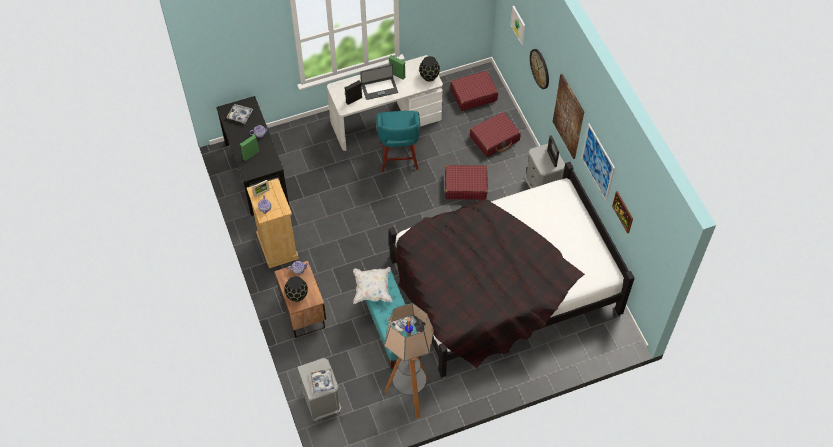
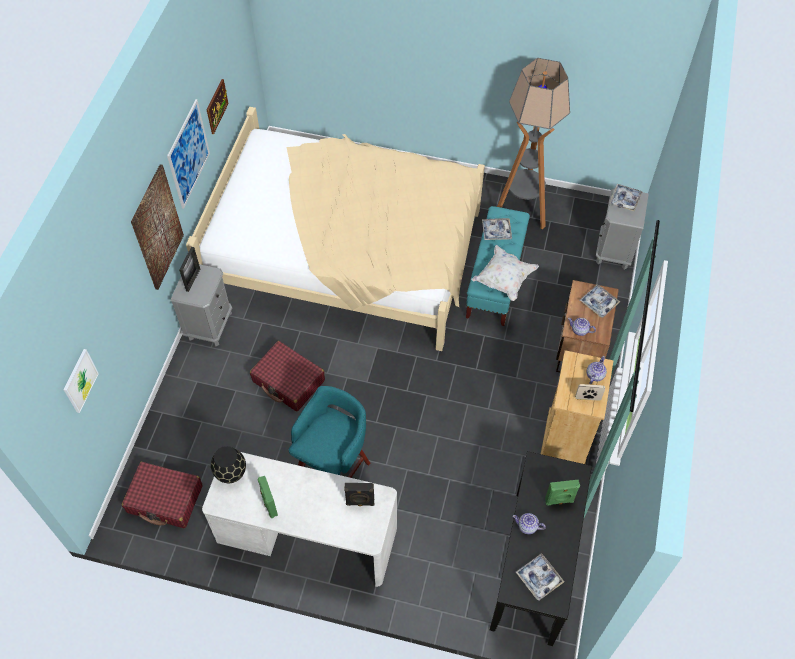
camera: 145 degrees left, 0 degrees up
(297, 295) = (599, 303): black vase -> tray
(379, 88) = (311, 498): laptop -> none
(494, 139) = (199, 419): red suitcase -> none
(503, 286) = (347, 252): black bed -> beige bed
(540, 68) = (119, 313): wall clock -> none

